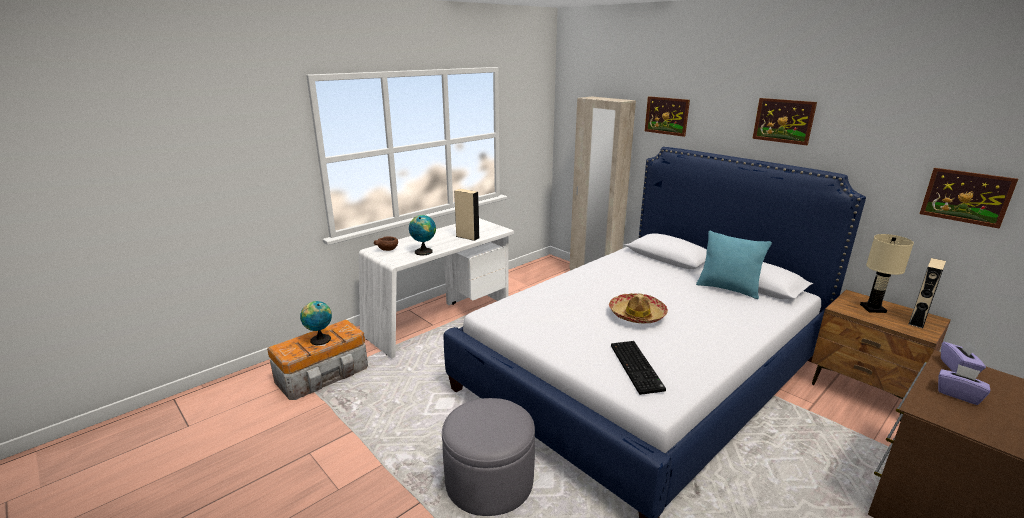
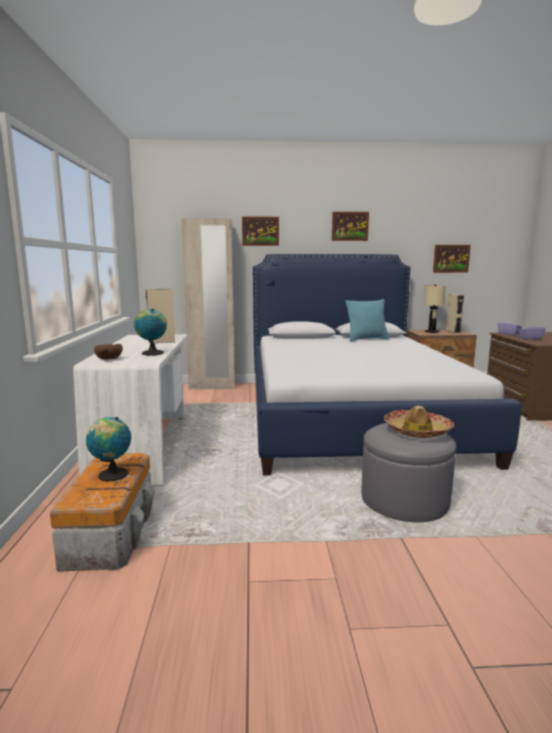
camera: 50 degrees left, 10 degrees down
(637, 315) = (365, 355): hat -> hat (417, 431)
(638, 367) = (431, 368): keyboard -> none

